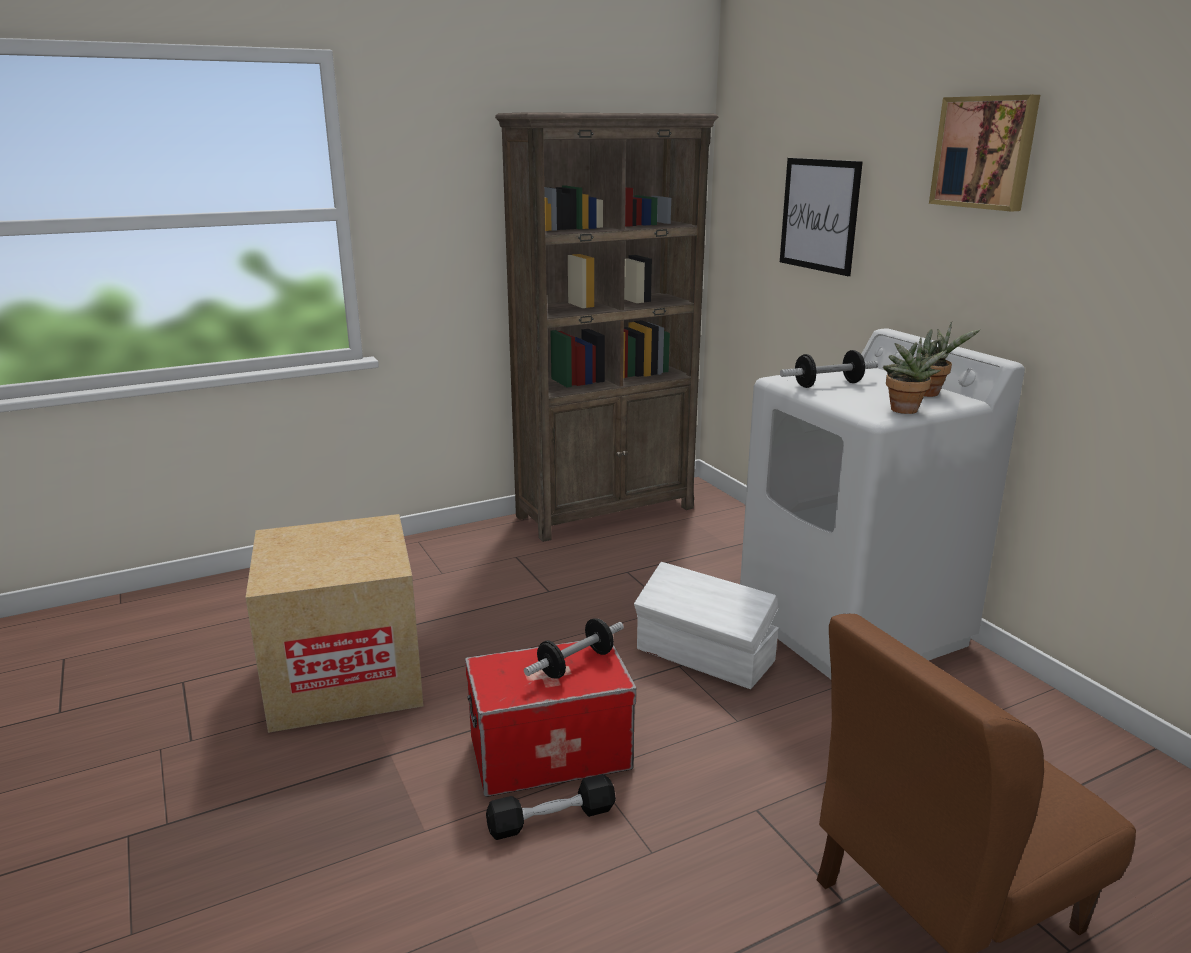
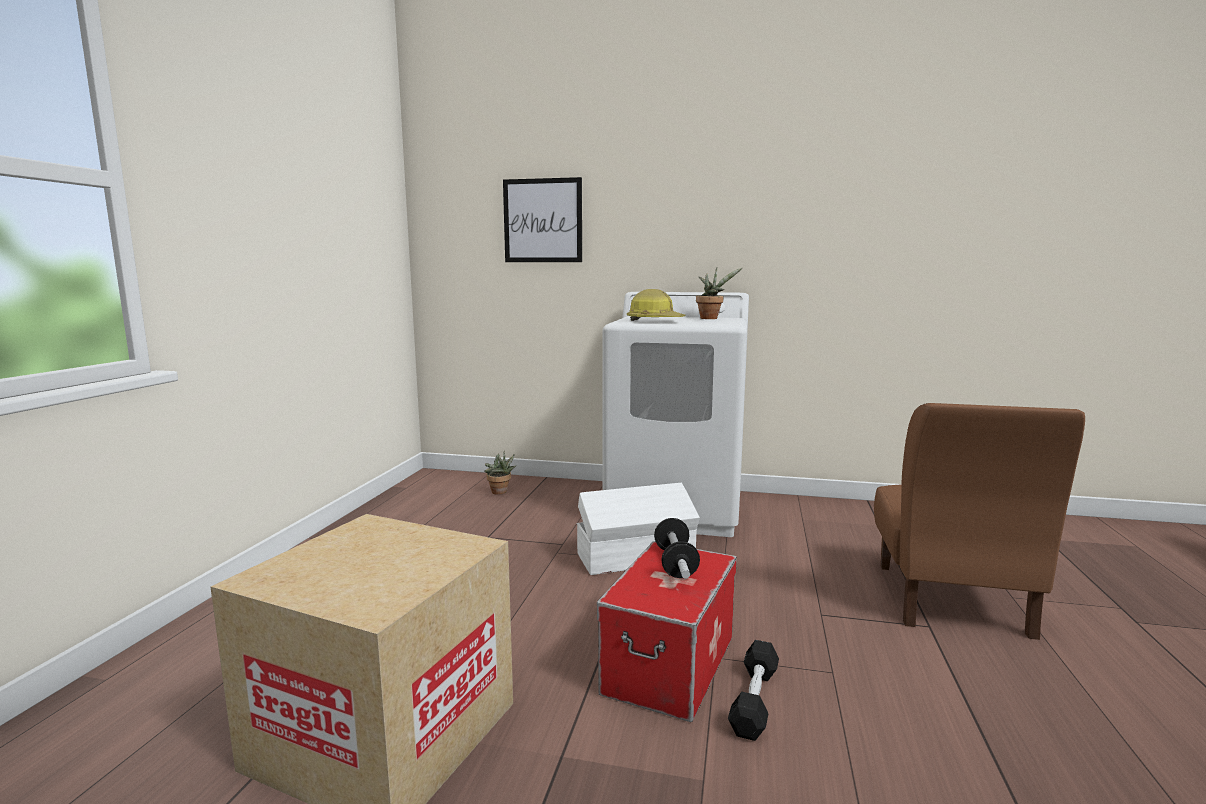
camera: 50 degrees left, 10 degrees down
(606, 512) = (393, 509): brown bookcase -> none
(828, 384) = (654, 321): dumbbell -> hard hat
(904, 411) = (731, 322): potted plant -> potted plant (500, 492)
(985, 152) = (689, 164): picture -> none

